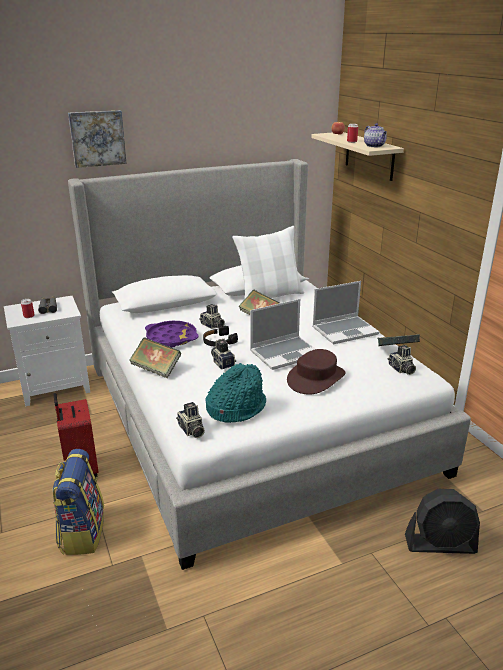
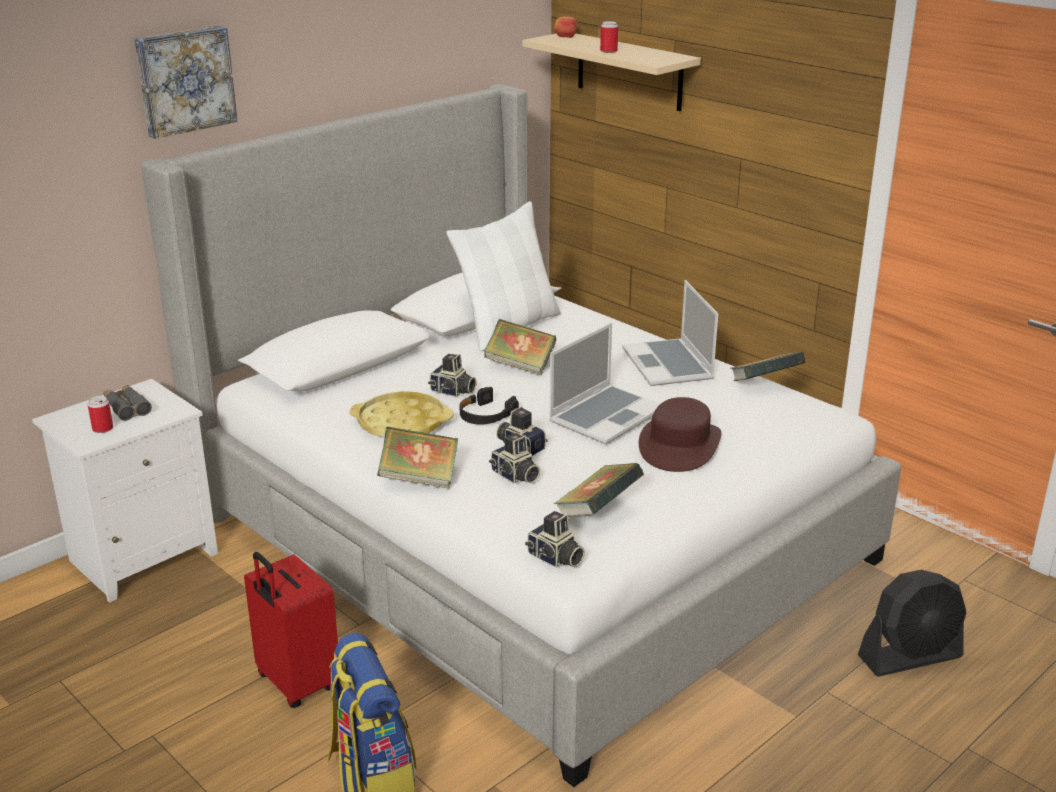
camera: 20 degrees left, 0 degrees up
(171, 338) = (401, 423): purple tray -> yellow tray
(236, 408) = (598, 511): turquoise hat -> book
(345, 330) = (669, 365): laptop -> laptop turned 120 degrees clockwise
(374, 146) = (654, 57): teapot -> none
(401, 369) = (790, 410): camera -> camera (515, 476)

